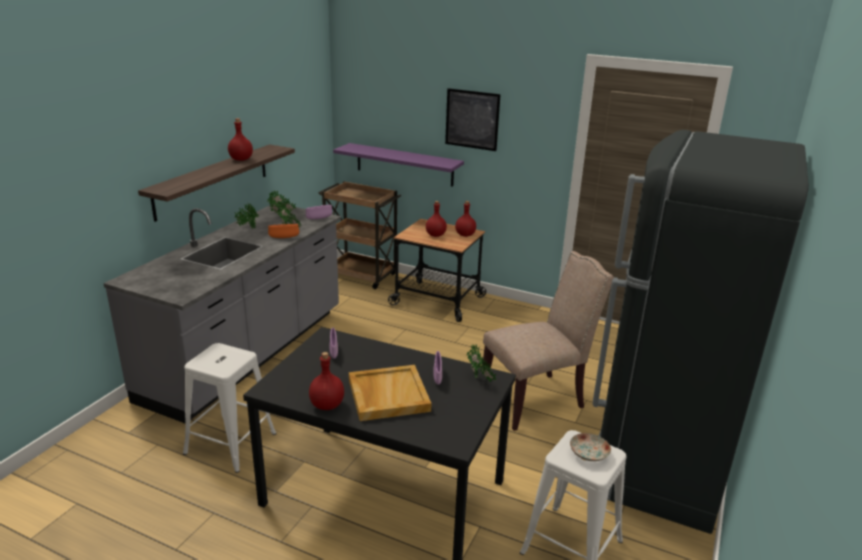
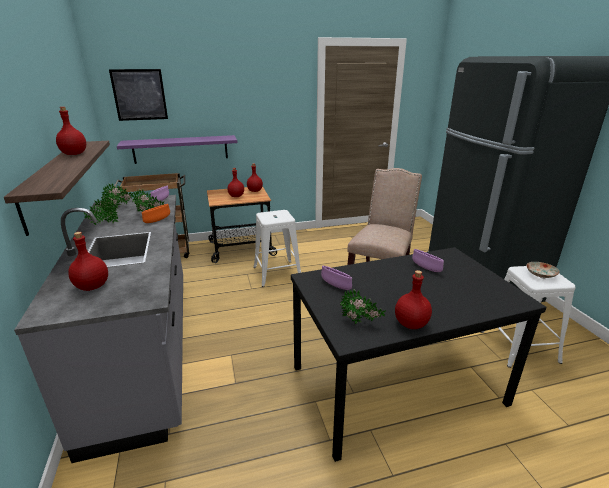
camera: 40 degrees left, 0 degrees up
(169, 274) = (92, 287): none -> red bottle
(231, 443) = (236, 428): white stool -> white stool (277, 273)
(387, 395) = (427, 294): beige tray -> none
(472, 119) = (236, 100): picture -> picture (139, 95)
(480, 380) = (448, 258): potted plant -> potted plant (360, 323)

